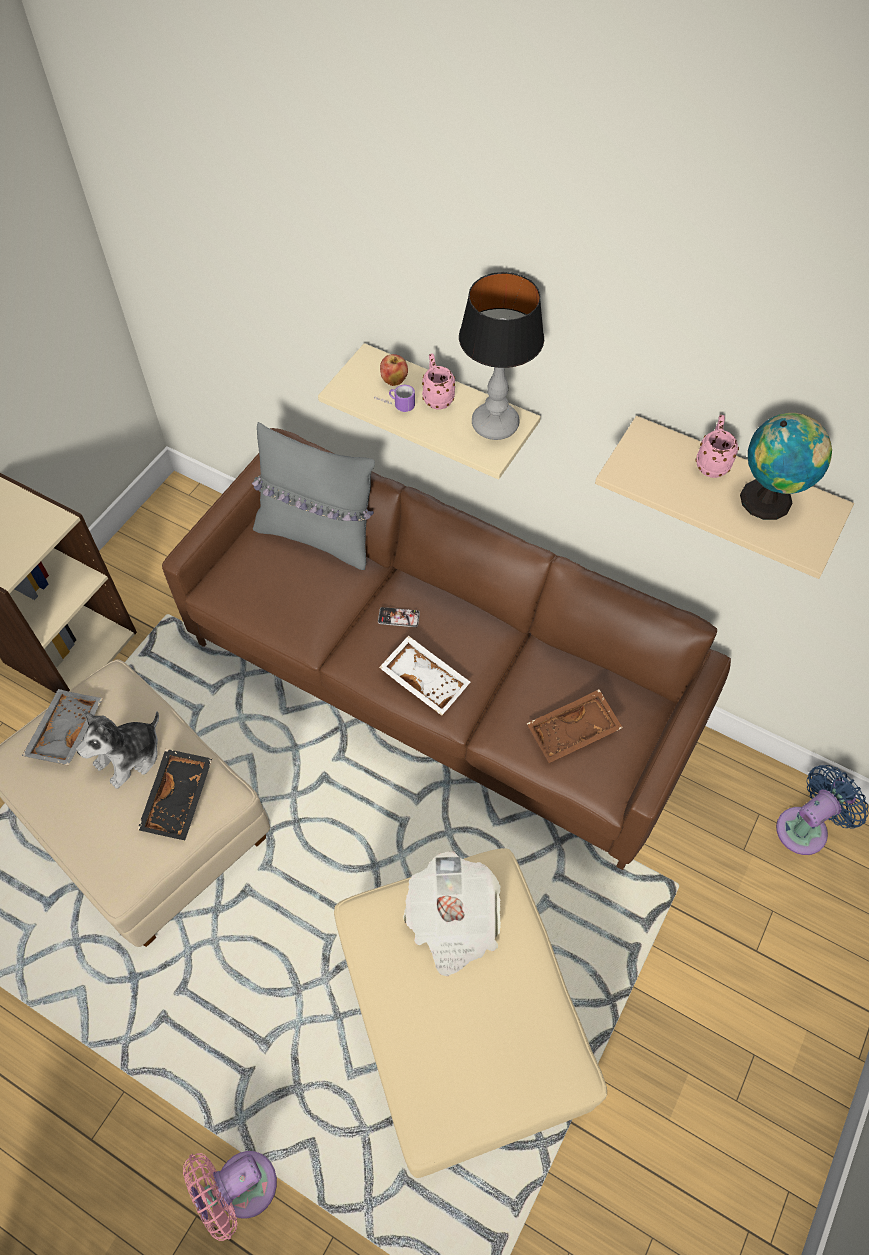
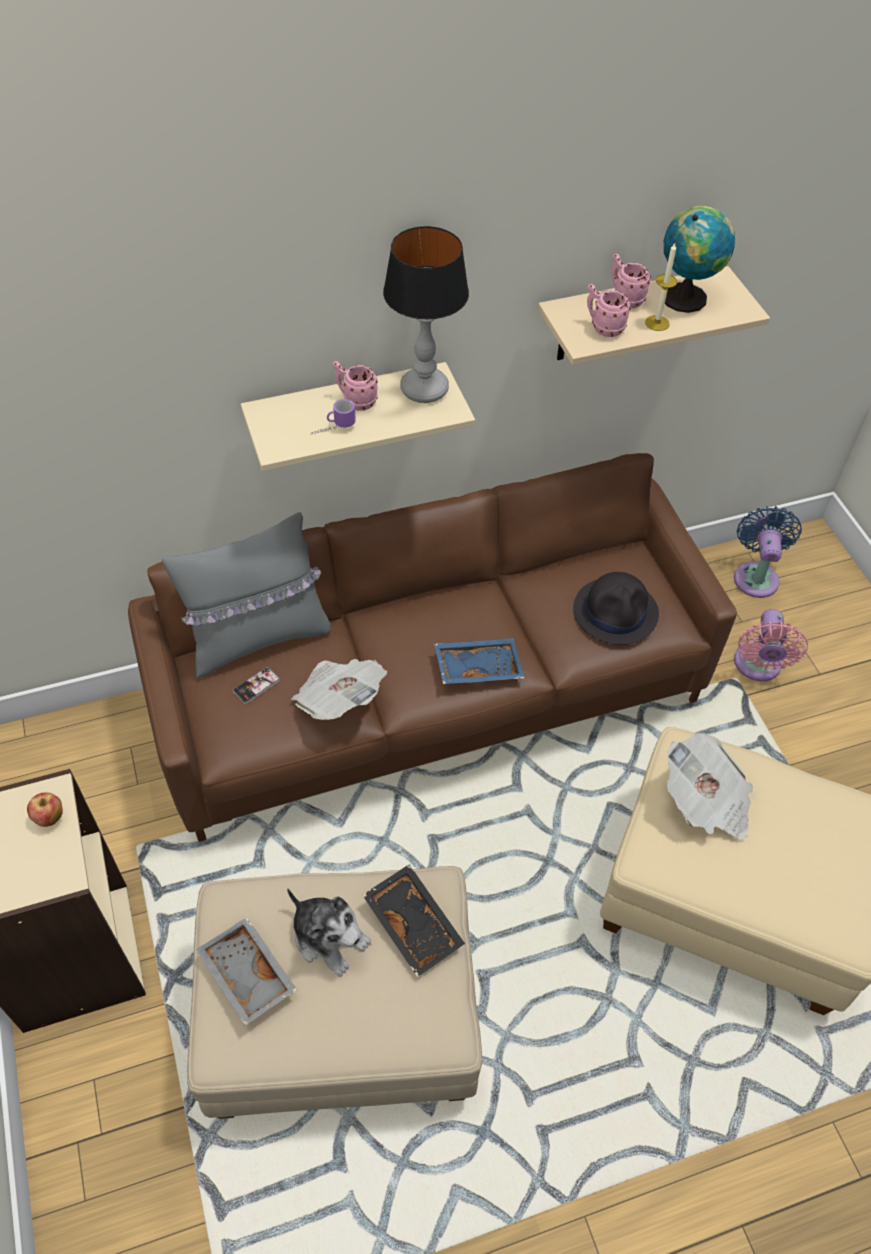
camera: 50 degrees left, 5 degrees down
(129, 756) = (329, 937): plush toy -> plush toy turned 45 degrees counterclockwise
(240, 1188) = (743, 1170): pink fan -> pink fan (757, 666)
(312, 619) = (339, 699): none -> newspaper
(394, 381) = (306, 412): apple -> apple (49, 818)
(398, 617) = (401, 642): phone -> phone (256, 686)
(426, 679) = (478, 666): white tray -> blue tray
(573, 732) = (616, 612): brown tray -> black hat
(657, 472) = (603, 327): none -> pink mug
(708, 502) = (657, 323): none -> candle

